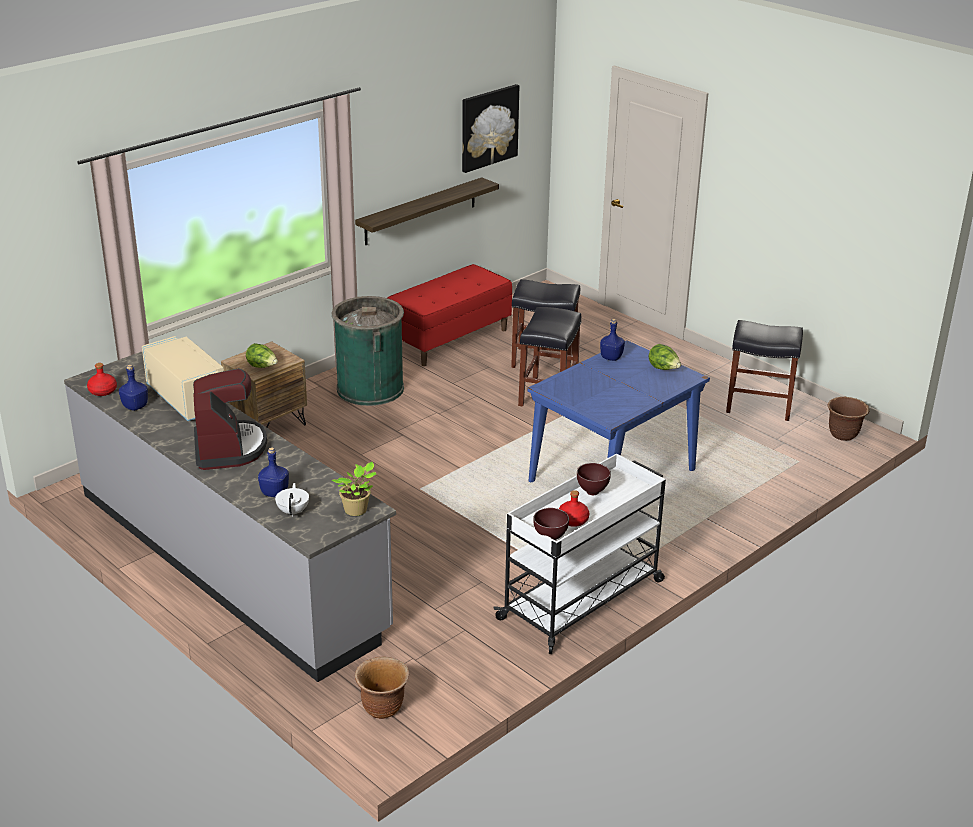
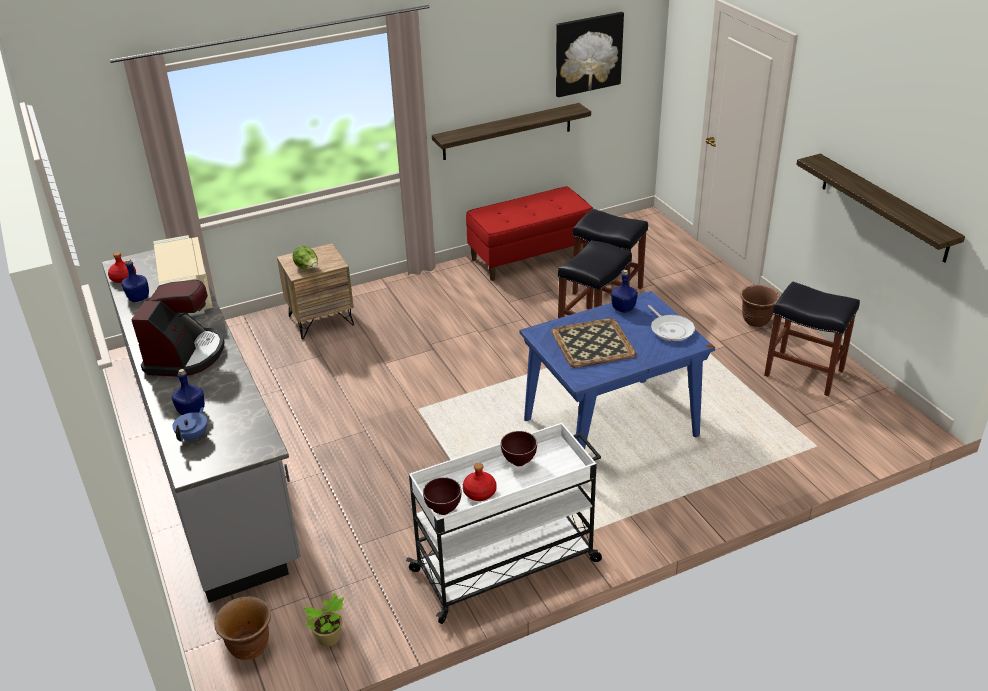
camera: 20 degrees right, 5 degrees up
(293, 511) = (193, 436): white teapot -> blue teapot
(357, 510) = (251, 446): potted plant -> potted plant (330, 638)
(370, 388) = (431, 296): green trash can -> none
(601, 389) = (592, 343): none -> tray
(663, 369) = (671, 329): lettuce -> frying pan
(814, 239) = (884, 207): none -> shelf
(843, 435) = (882, 422): brown planter -> brown planter (756, 321)

